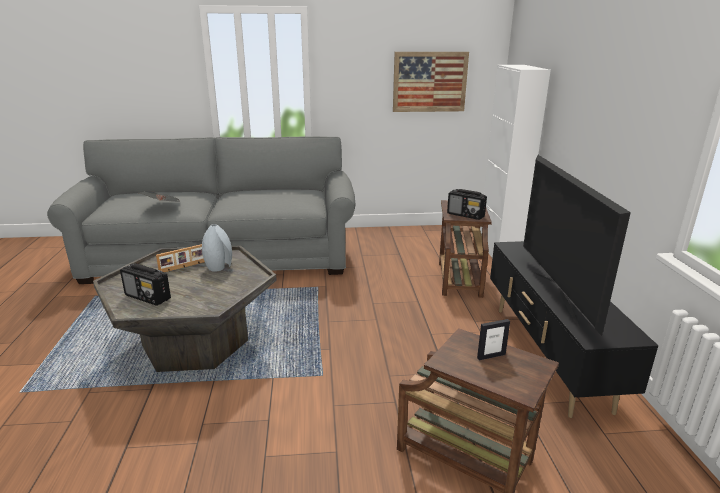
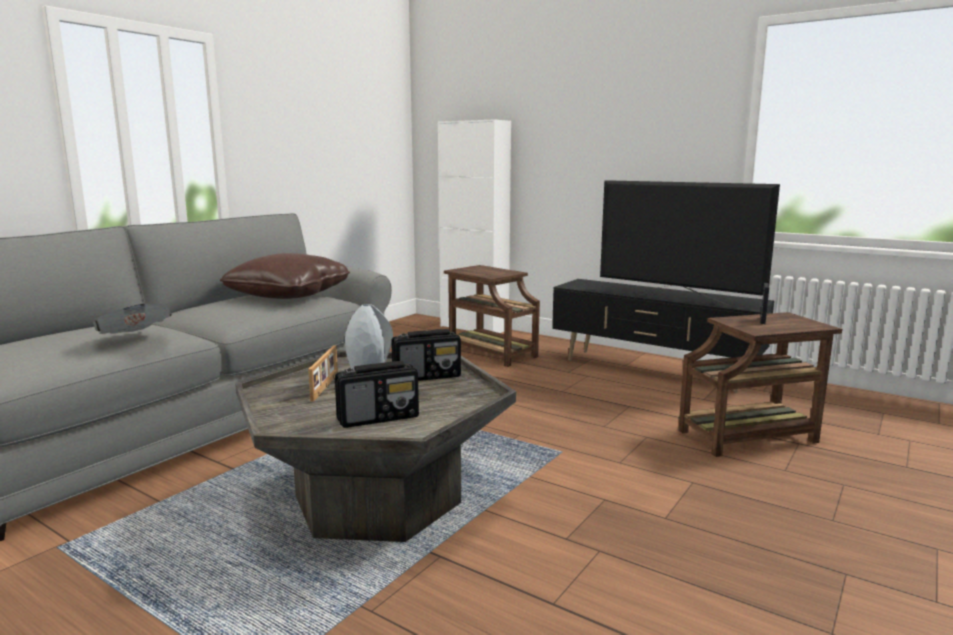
camera: 50 degrees left, 10 degrees down
(291, 196) = (289, 295): none -> brown pillow
(429, 82) = (351, 146): picture -> none
(466, 215) = (497, 273): radio -> radio (427, 376)

